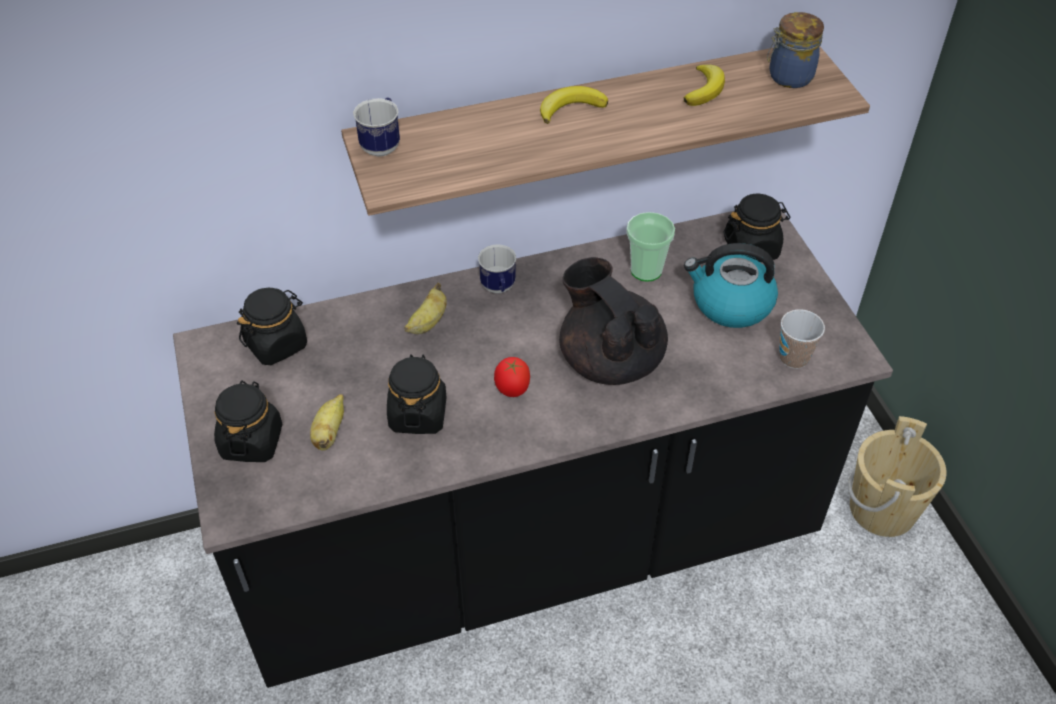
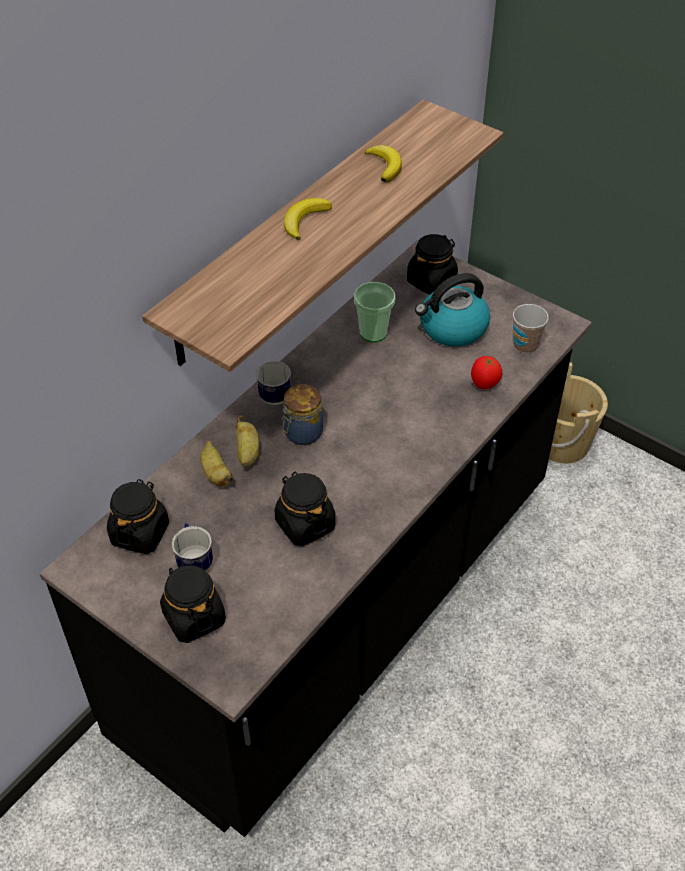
camera: 35 degrees left, 0 degrees up
(329, 432) = (250, 575): banana -> banana (216, 474)
(382, 144) = (189, 312): mug -> mug (194, 560)
(512, 391) = (358, 469): tomato -> tomato (484, 385)
(610, 359) = (406, 410): black teapot -> none
(788, 77) = (432, 133): jar -> jar (302, 433)

